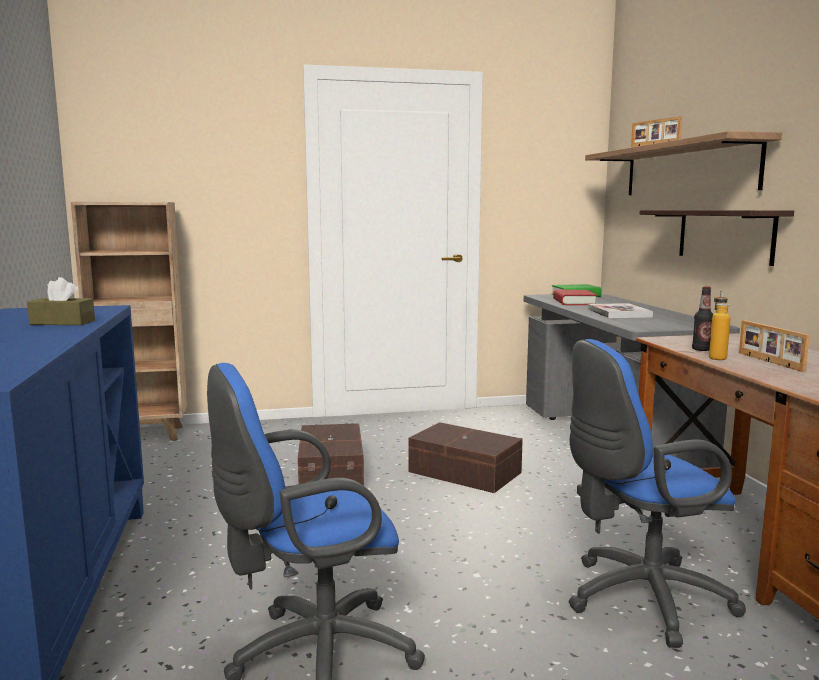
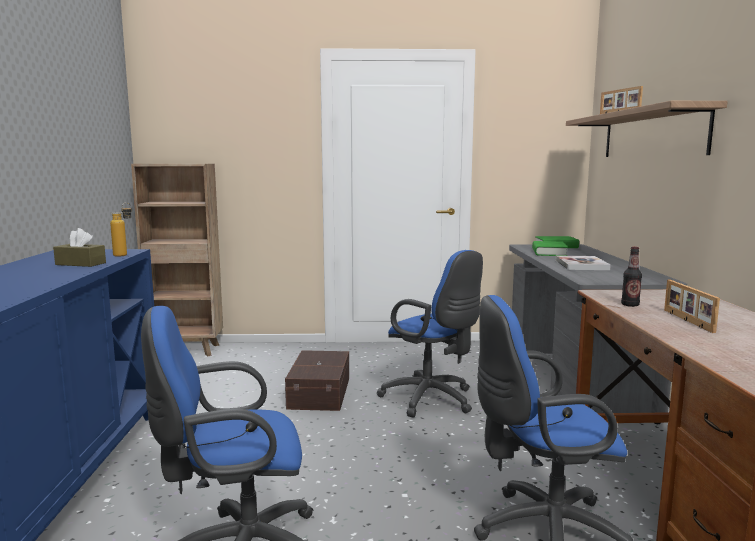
camera: 10 degrees right, 0 degrees up
(464, 473) = (432, 400): brown storage box -> blue office chair
(574, 302) = (549, 252): red book -> green book
(716, 357) = (638, 313): bottle -> bottle (124, 254)
(724, 235) = (679, 196): shelf -> none

